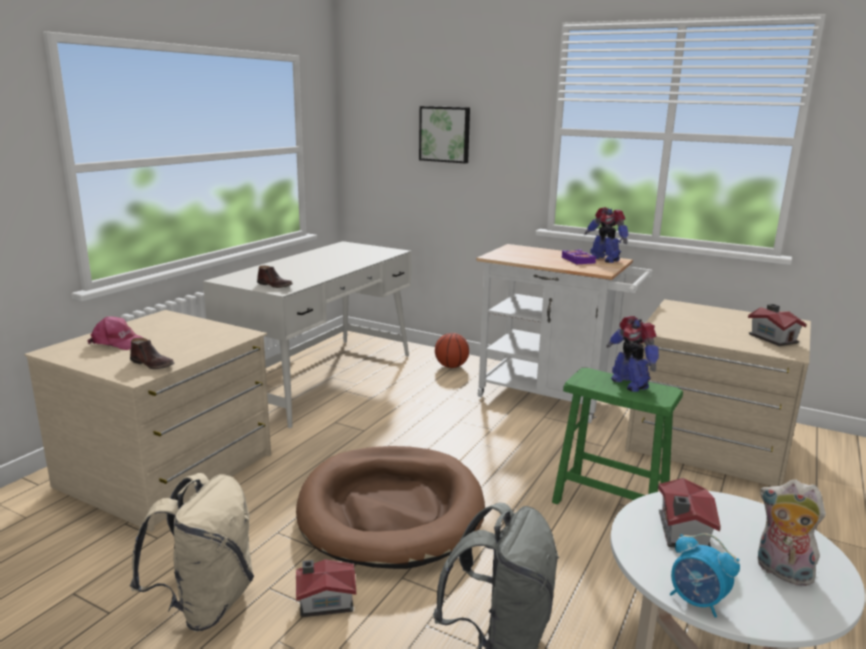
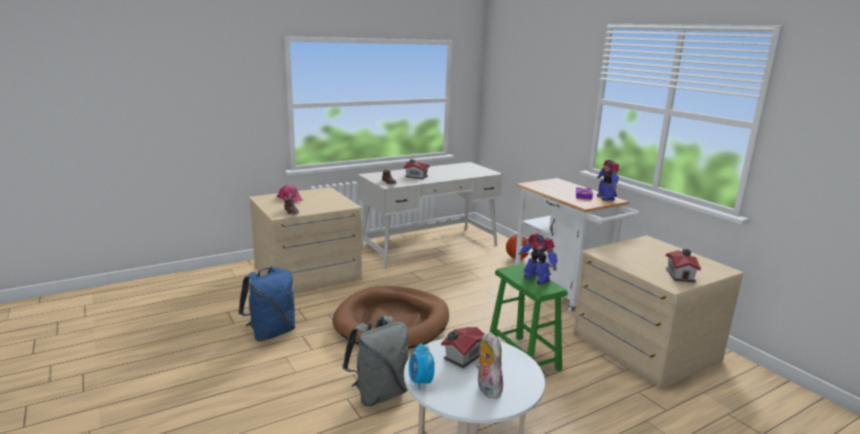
camera: 30 degrees right, 0 degrees up
(206, 604) = (271, 333): beige backpack -> blue backpack
(324, 601) = (319, 349): toy house -> toy house (416, 176)
(445, 134) = (537, 96): picture -> none
(629, 383) = (536, 278): toy robot -> toy robot turned 45 degrees counterclockwise

